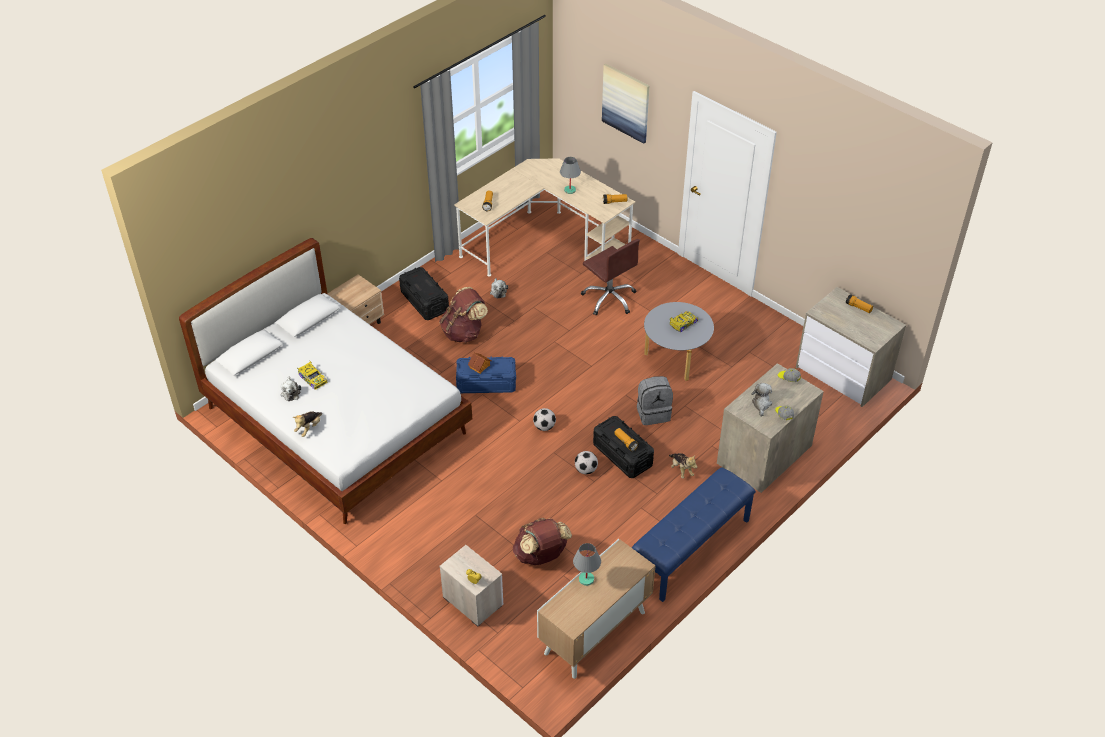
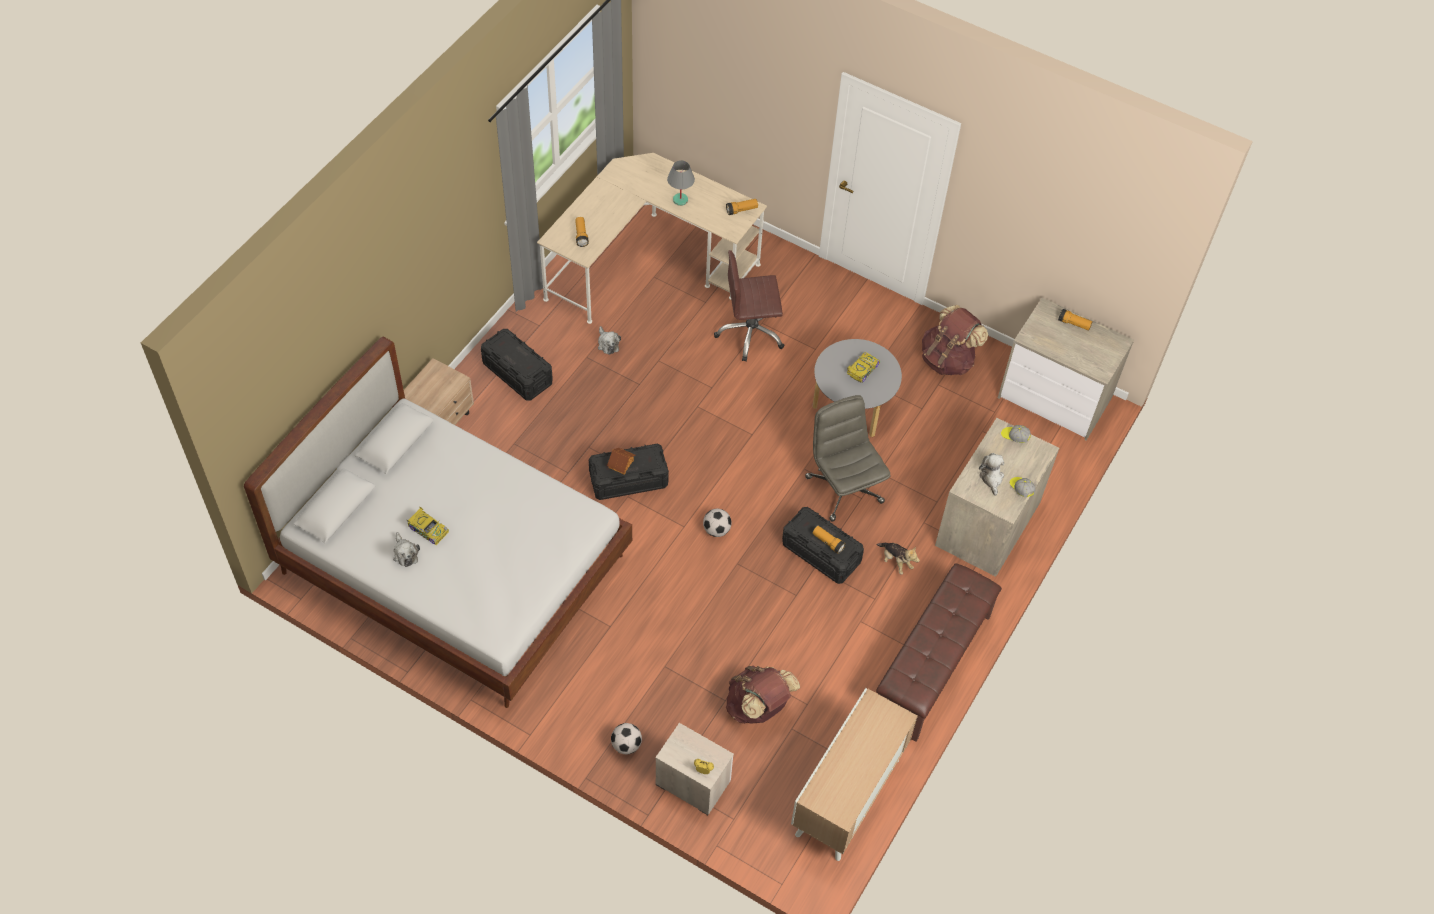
camera: 15 degrees left, 10 degrees up
(309, 428) = (445, 601): plush toy -> none
(464, 332) = (580, 411): brown backpack -> brown backpack (948, 360)
(486, 383) = (628, 480): blue storage box -> black storage box
(586, 470) = (782, 581): football -> football (626, 745)
(586, 579) = (842, 749): grey table lamp -> none
(609, 298) = (750, 334): brown office chair -> brown office chair turned 135 degrees clockwise
(626, 103) = (743, 82): picture -> none
(653, 413) = (843, 489): grey backpack -> grey office chair
(691, 549) = (932, 666): blue bench -> brown bench

